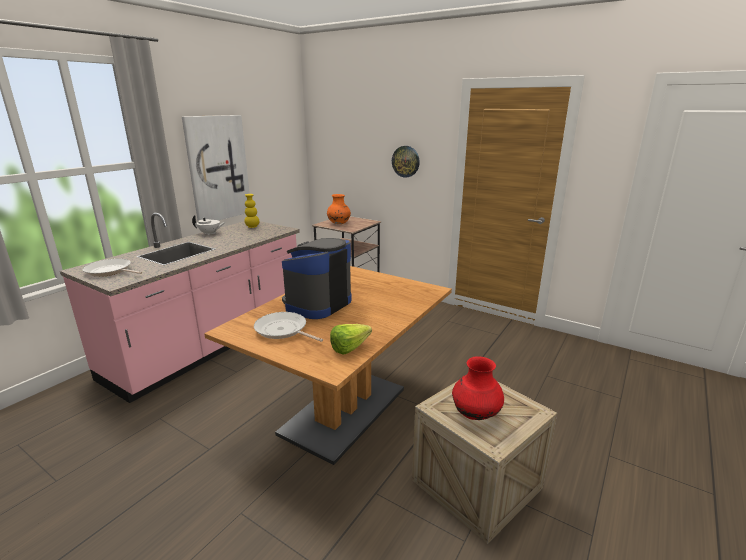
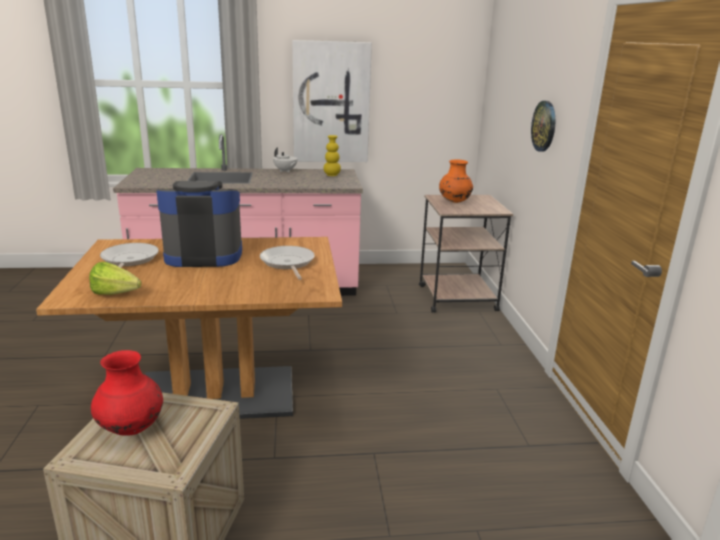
camera: 50 degrees right, 0 degrees up
(110, 271) = (151, 176): frying pan -> frying pan (287, 263)

